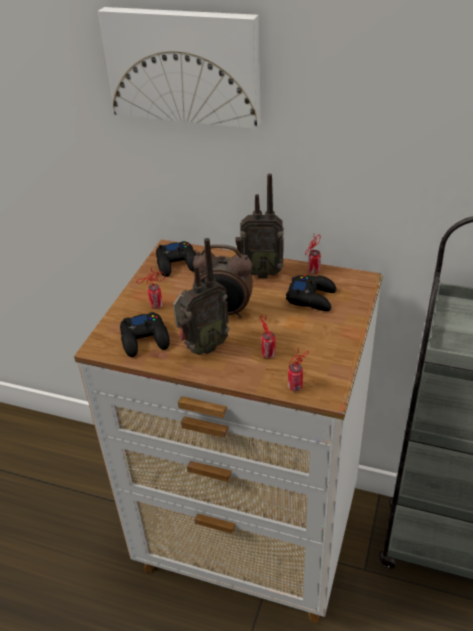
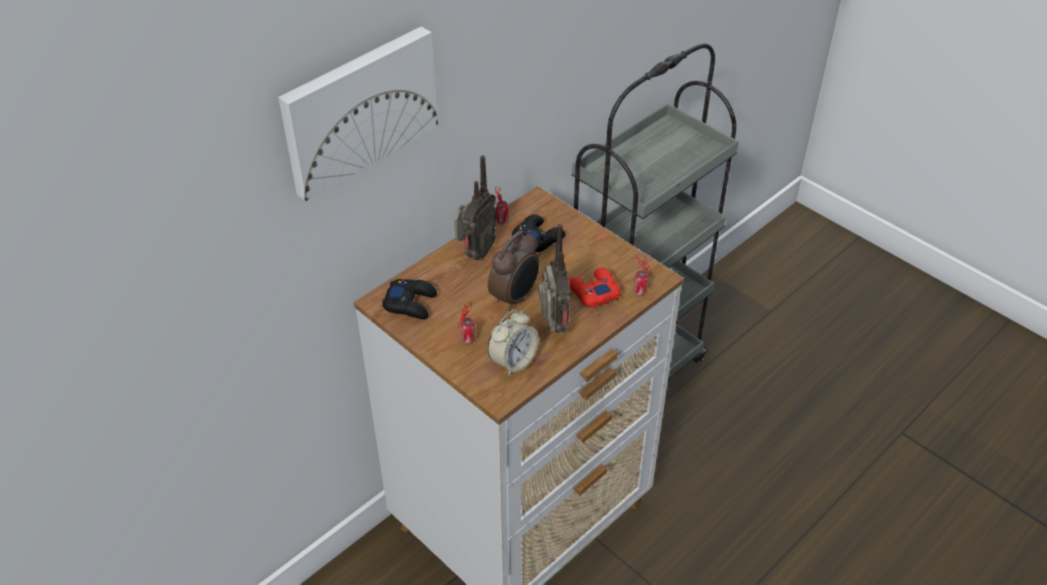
camera: 65 degrees left, 5 degrees up
(145, 339) = (513, 362): black game controller -> alarm clock
(269, 356) = (593, 292): can -> red game controller

